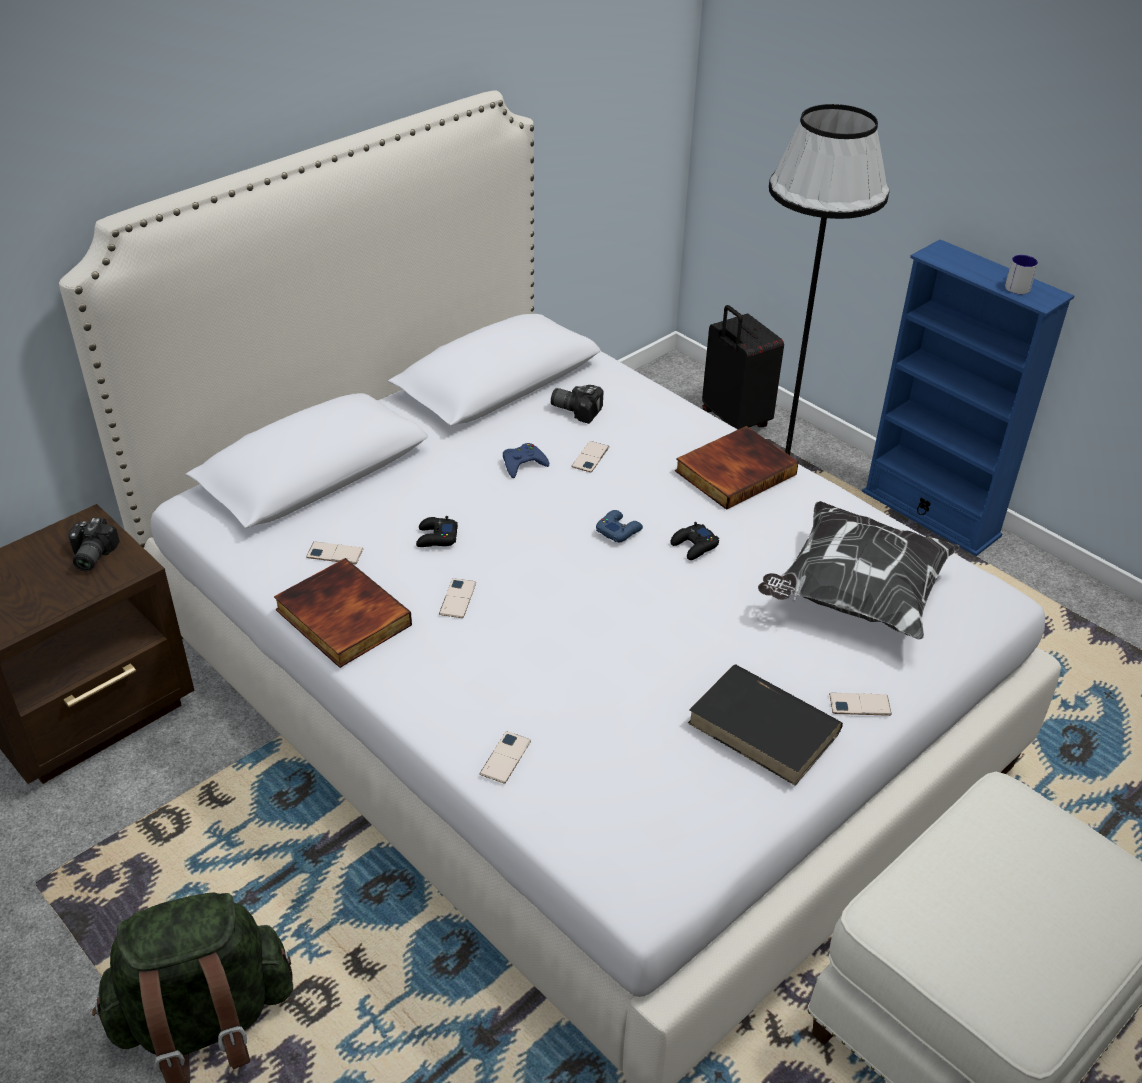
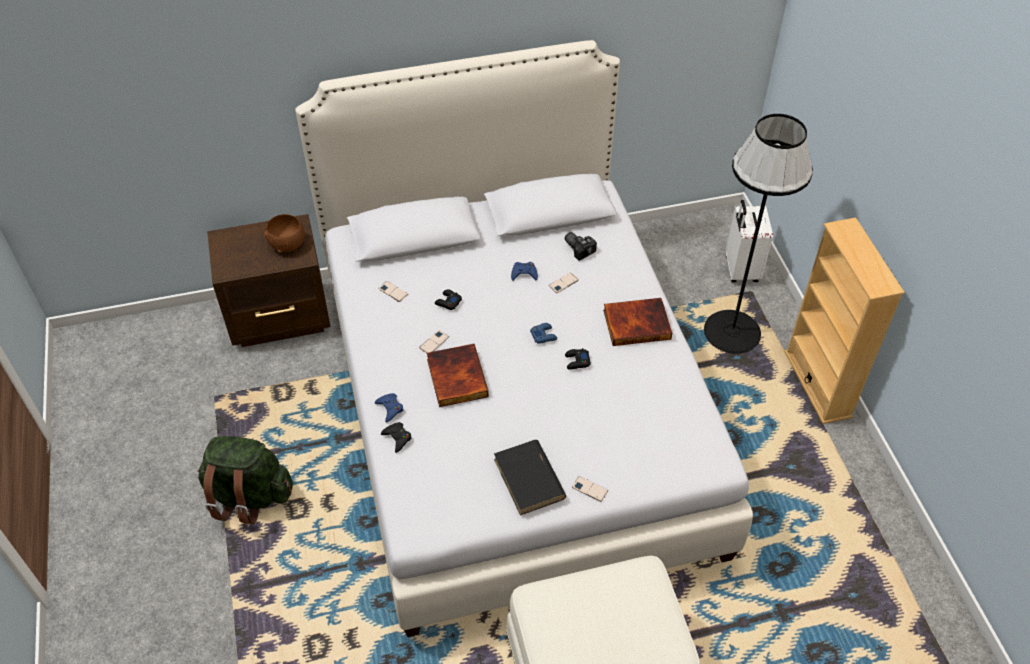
camera: 30 degrees right, 10 degrees up
(90, 556) = (288, 244): camera -> brown bowl
(340, 618) = (372, 330): book -> book (455, 377)
(458, 719) = (390, 408): none -> blue game controller
(505, 757) = (397, 438): phone -> black game controller
(733, 420) = (740, 270): black suitcase -> white suitcase
(854, 596) = (640, 428): pillow -> none
(930, 514) = (817, 384): blue bookcase -> beige bookcase
(1016, 285) = (871, 271): mug -> none

